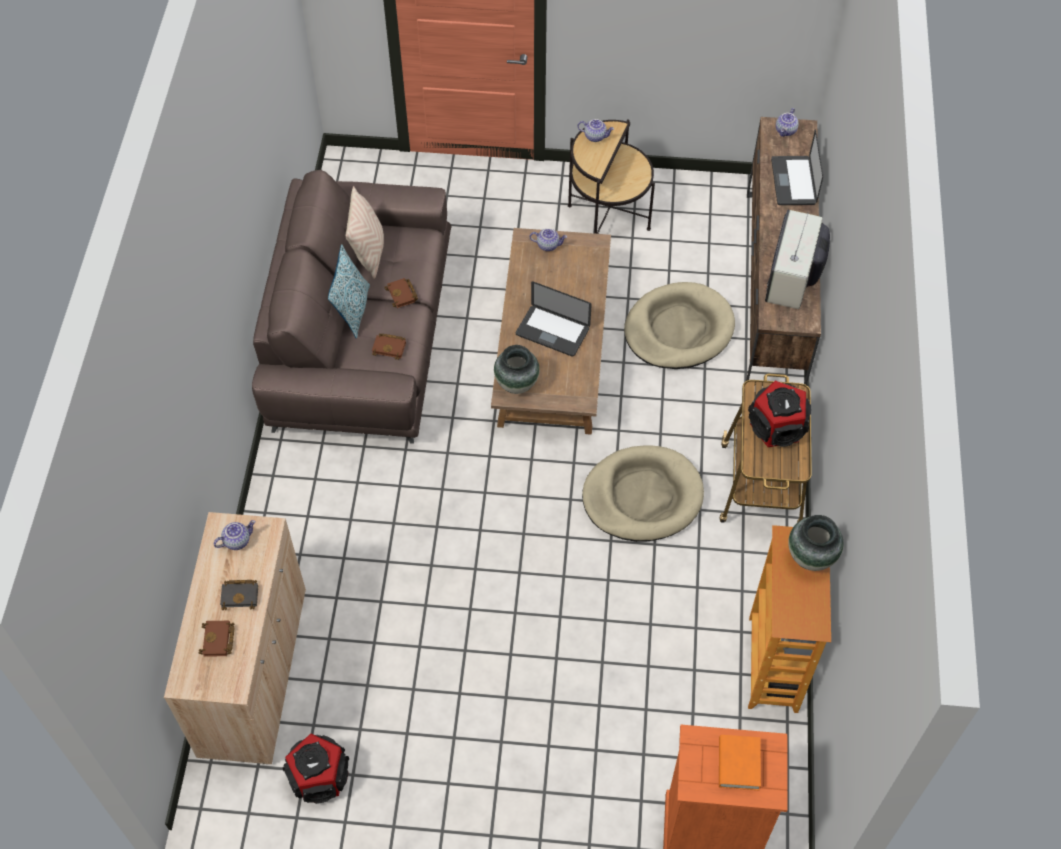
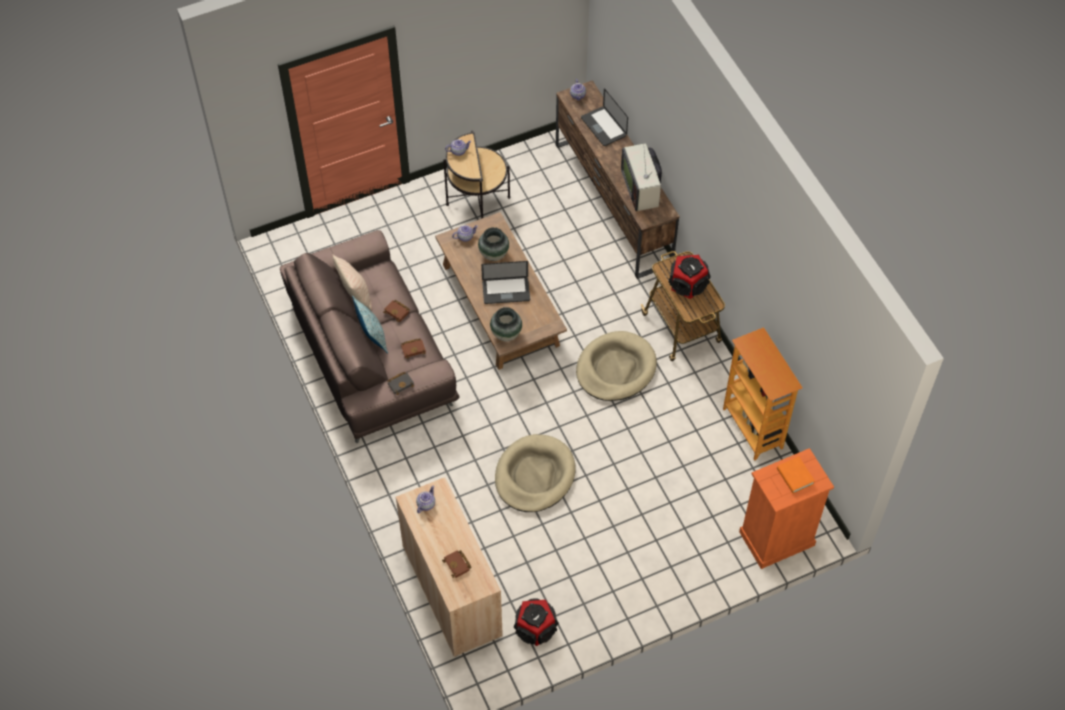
camera: 30 degrees left, 0 degrees up
(241, 595) = (452, 533): black book -> black book (401, 383)
(678, 329) = (570, 254): beige dog bed -> beige dog bed (534, 475)
(811, 556) = (763, 346): vase -> vase (494, 254)

